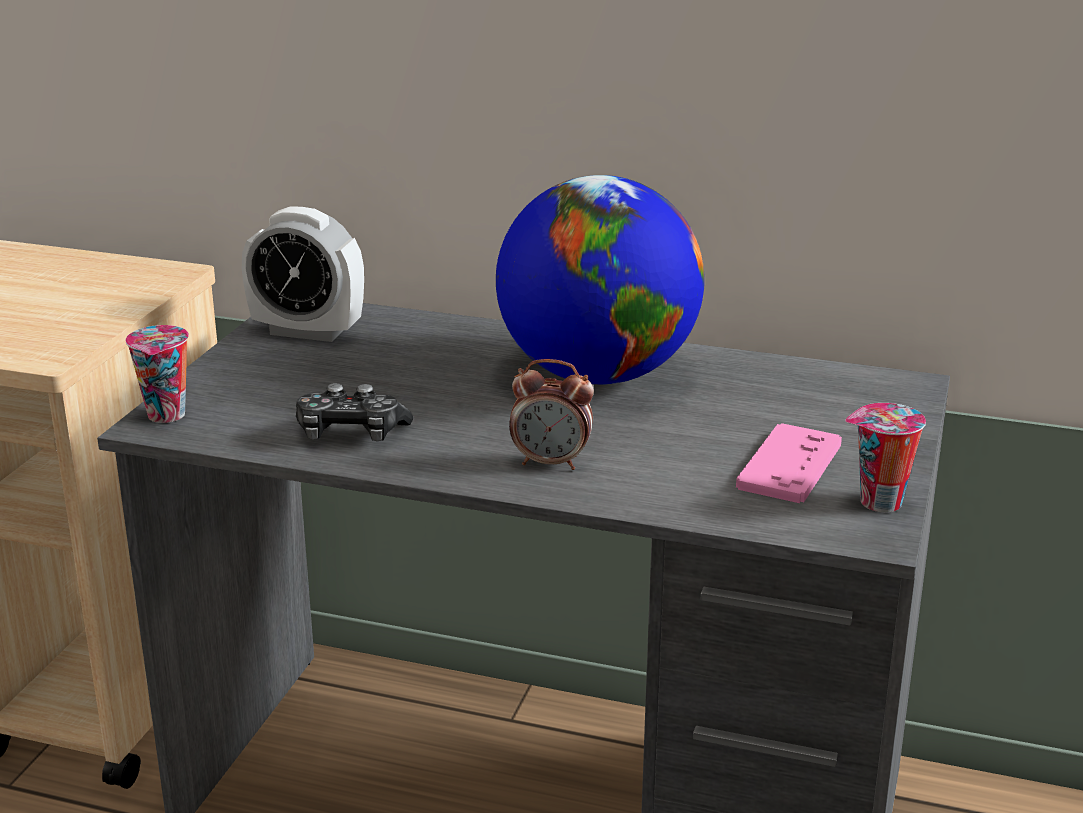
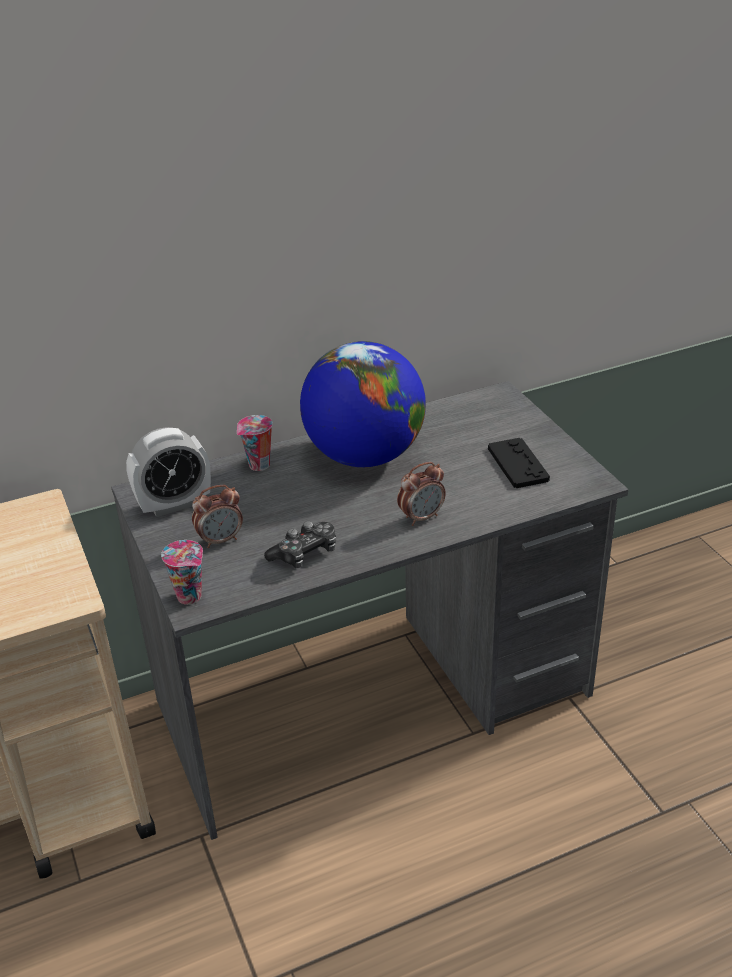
camera: 40 degrees left, 10 degrees up
(290, 381) = (220, 540): none -> alarm clock
(789, 466) = (517, 464): pink game controller -> black game controller
(878, 503) = (575, 465): cup -> cup (258, 466)

